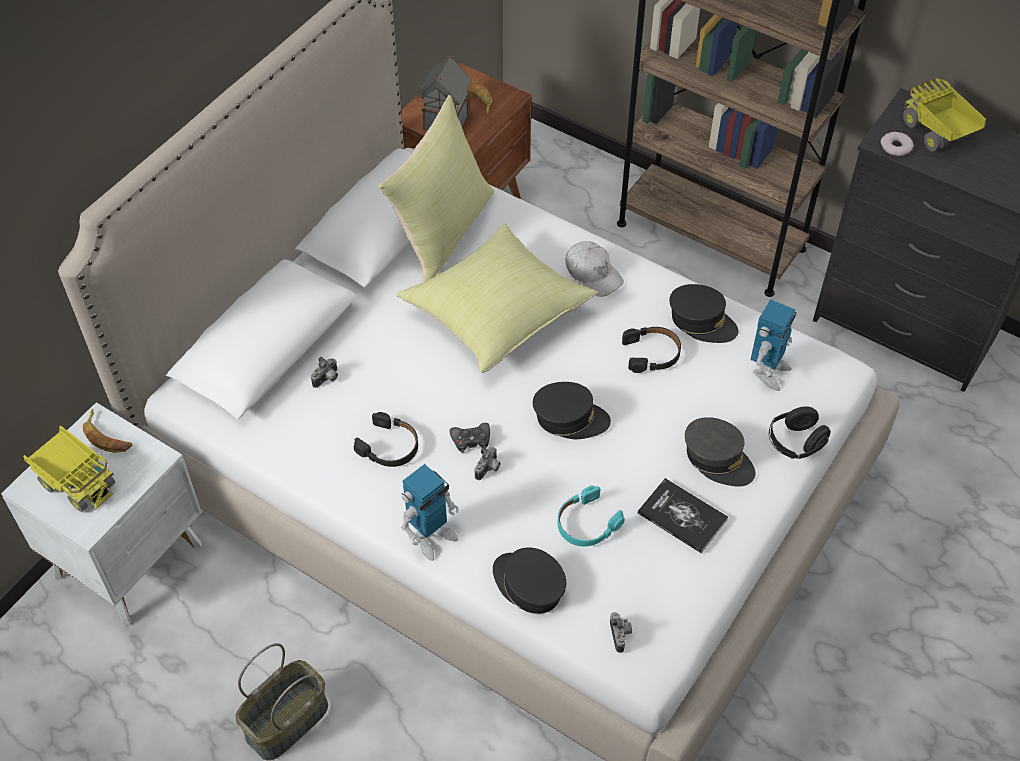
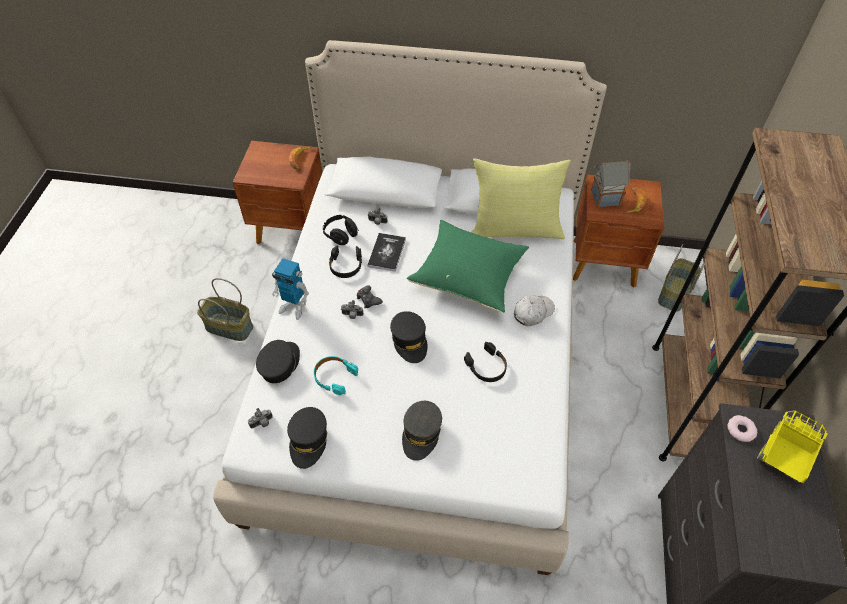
camera: 65 degrees right, 0 degrees up
(77, 481) = (269, 161): toy truck -> none
(132, 560) = (292, 229): white nightstand -> brown nightstand
(497, 314) = (469, 277): yellow pillow -> green pillow
(554, 165) = (675, 294): none -> basket
(593, 274) = (533, 312): white cap -> white cap turned 150 degrees counterclockwise
(682, 516) = (364, 427): book -> book (387, 252)
(701, 321) = (532, 386): black cap -> black cap (308, 440)
(768, 372) = (512, 440): toy robot -> none
(795, 443) = (459, 477): black headphones -> black headphones (340, 235)

